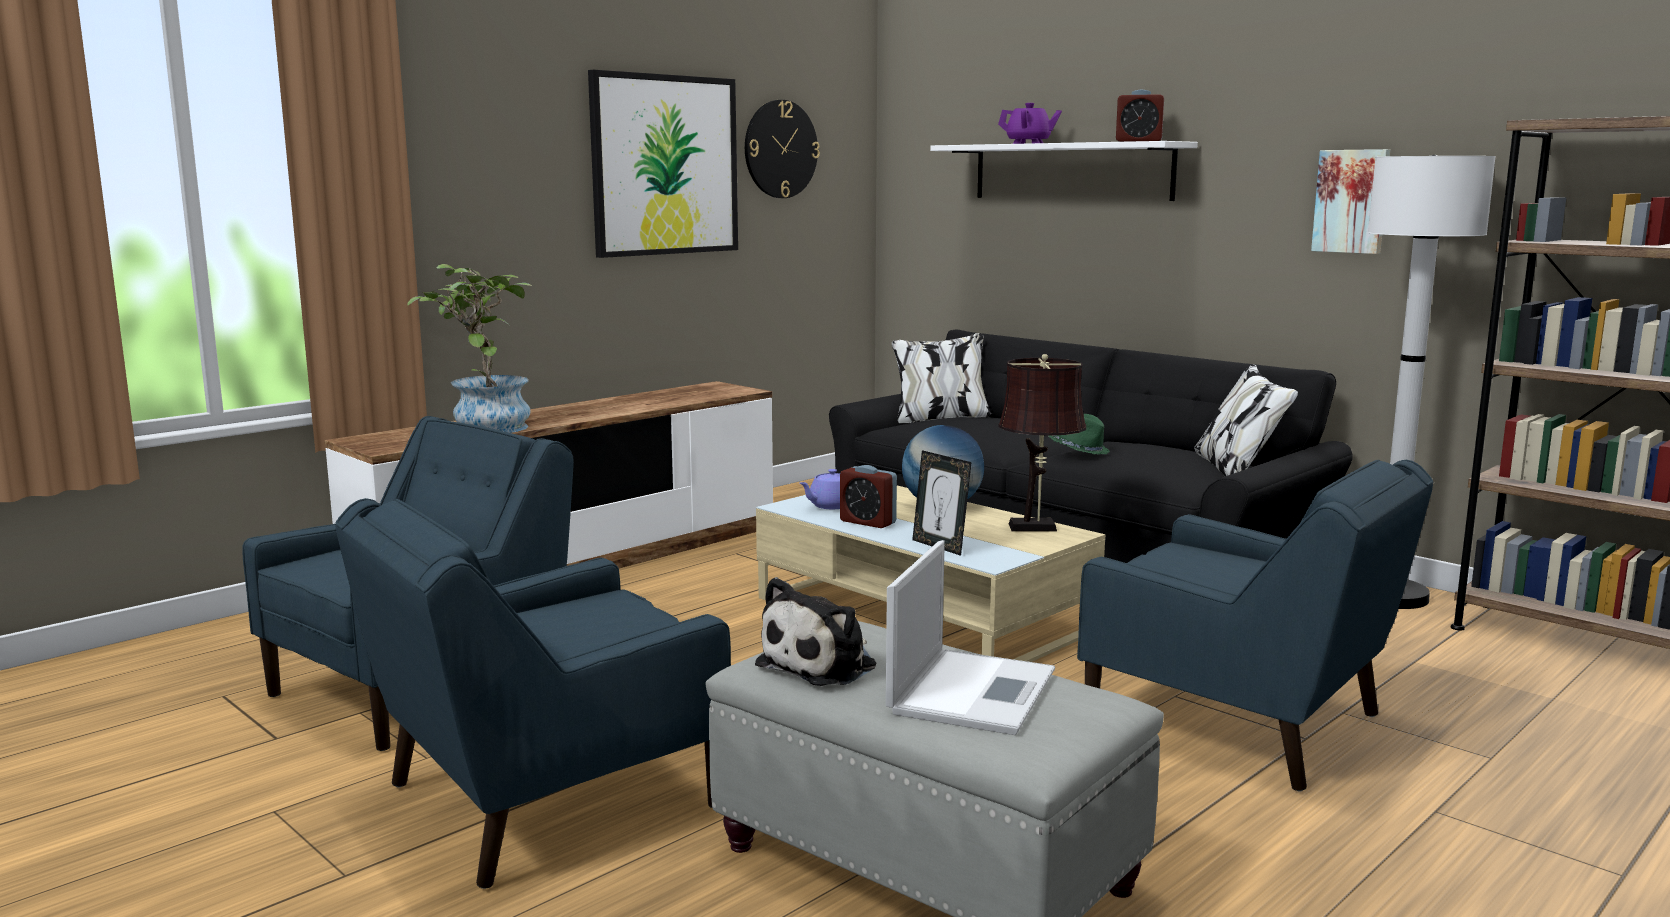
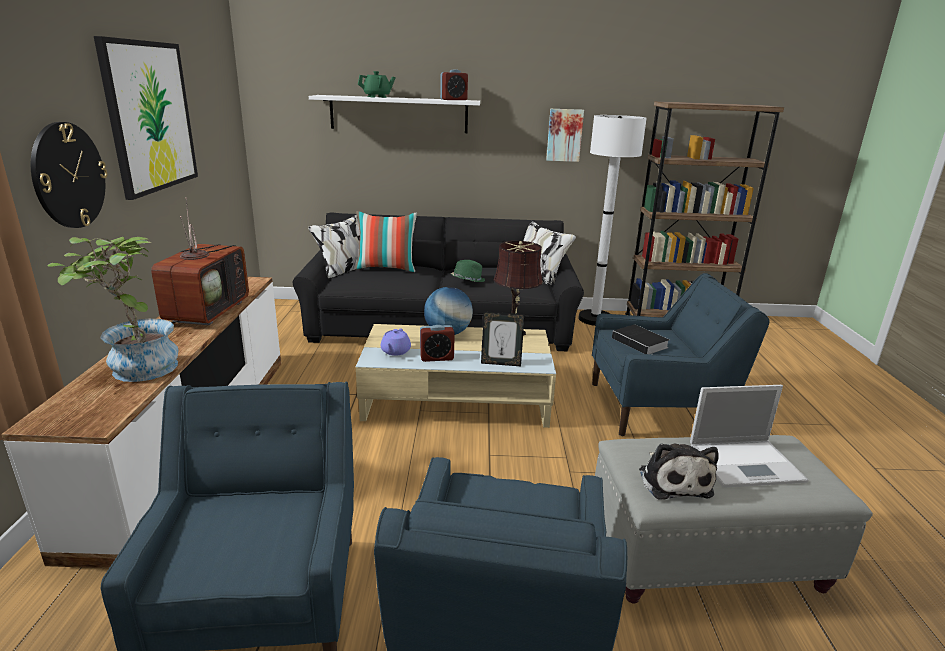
camera: 45 degrees left, 10 degrees up
(637, 403) = (206, 311): none -> television
(780, 149) = (202, 97): wall clock -> wall clock (68, 175)
(973, 690) = (747, 463): laptop -> laptop turned 105 degrees clockwise
(989, 421) = (386, 268): none -> pillow
(1028, 143) = (377, 97): purple teapot -> green teapot
(1198, 568) = (641, 343): none -> book

